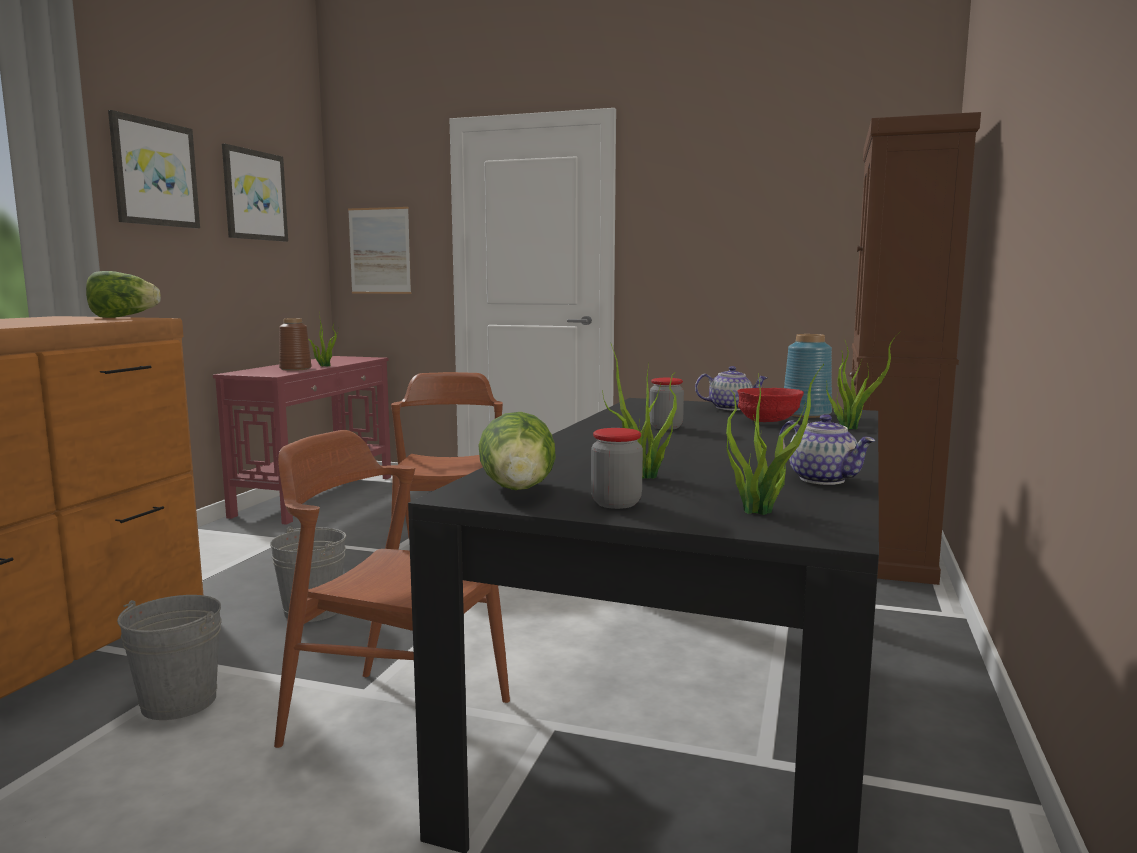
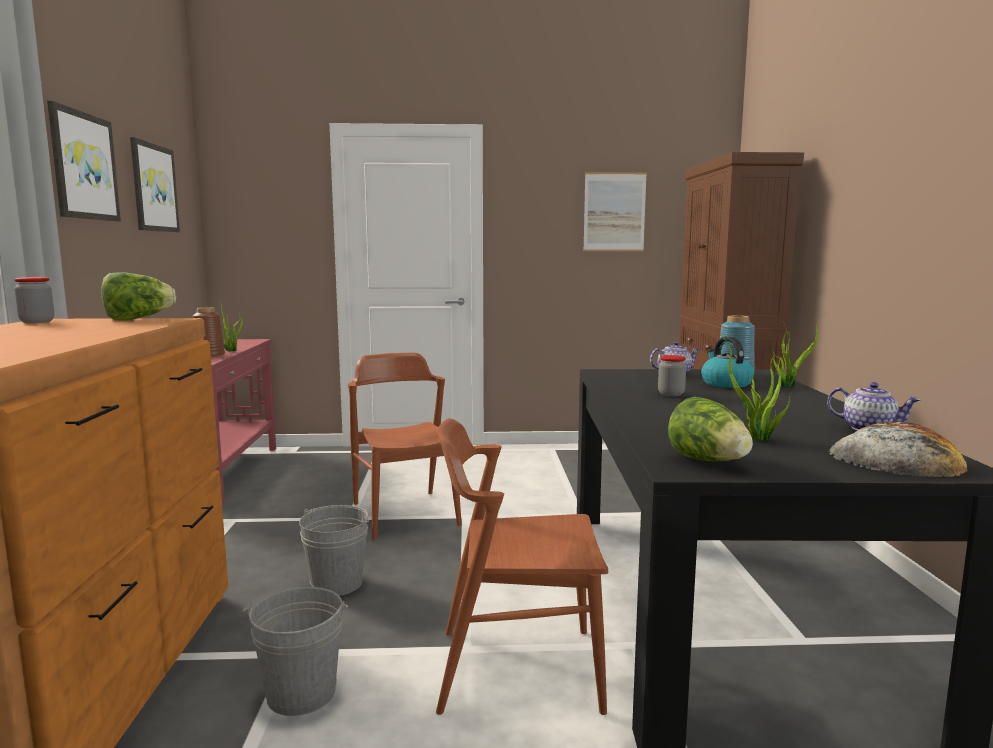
camera: 20 degrees left, 0 degrees up
(380, 251) = (259, 240): picture -> picture (614, 212)
(616, 503) = (796, 464): jar -> jar (37, 322)
(762, 511) = (896, 459): potted plant -> bread
(768, 421) = (725, 383): red bowl -> kettle

